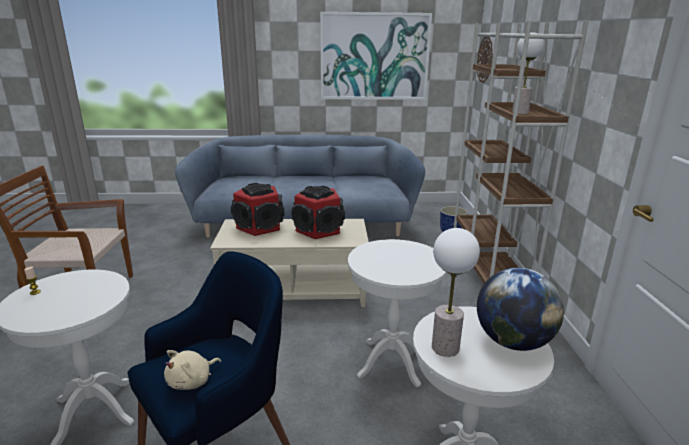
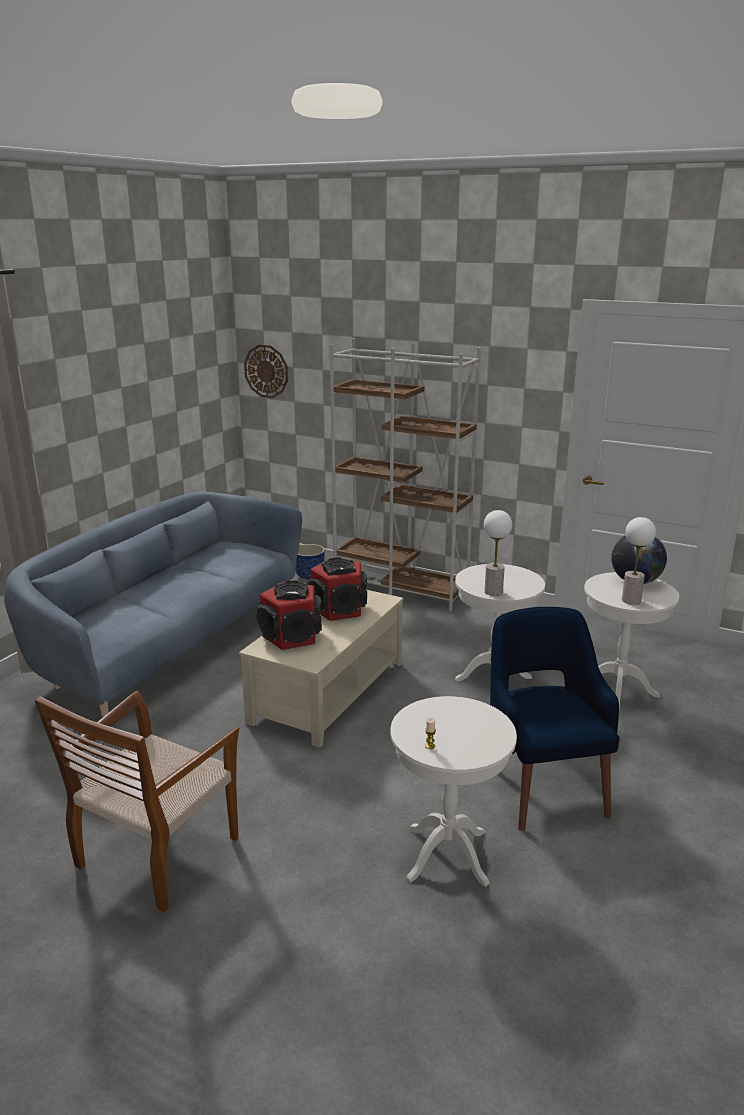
camera: 60 degrees left, 0 degrees up
(192, 381) = (572, 713): beige plush toy -> none
(374, 57) = (146, 389): picture -> none
(520, 113) = (428, 428): table lamp -> table lamp (493, 592)

